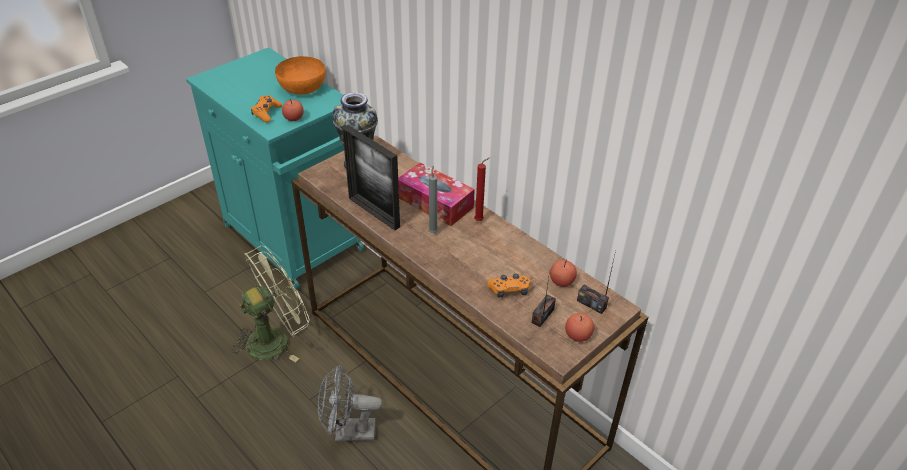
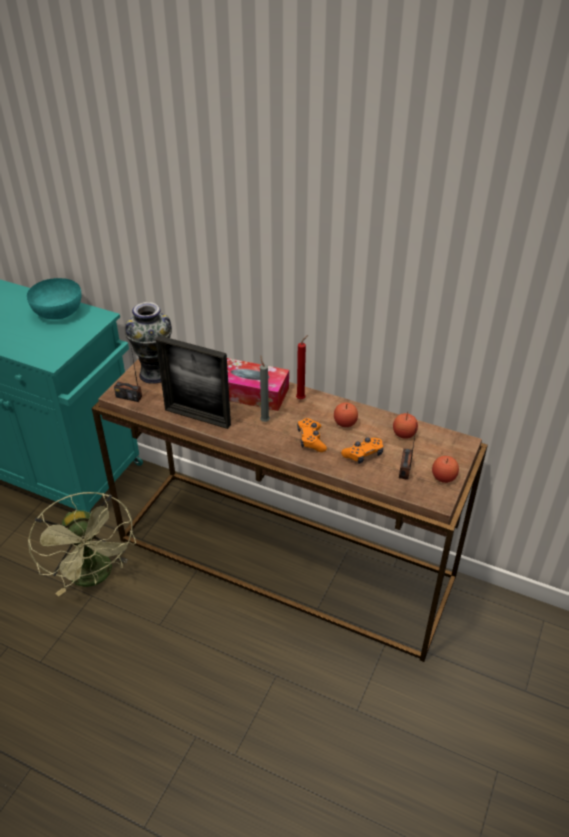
camera: 20 degrees left, 0 degrees up
(266, 113) = (35, 345): orange game controller -> orange game controller (311, 440)
(276, 339) = (95, 577): green fan -> green fan turned 120 degrees clockwise
(294, 118) = (67, 344): apple -> apple (345, 423)
(302, 88) = (57, 312): orange bowl -> turquoise bowl
(348, 432) = (213, 643): grey fan -> none
(591, 304) = (440, 446): radio -> radio (129, 397)

